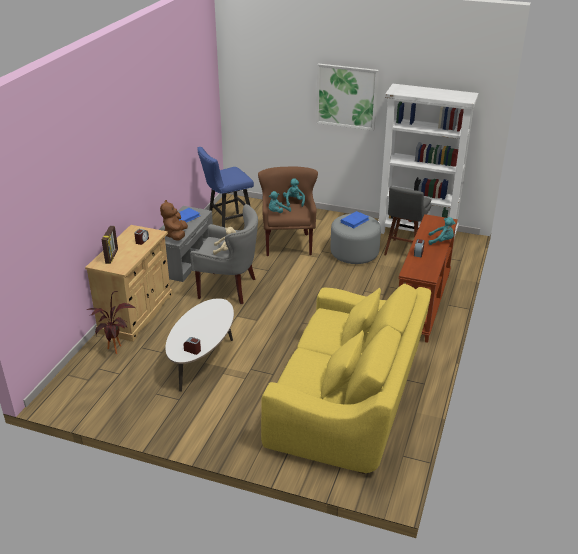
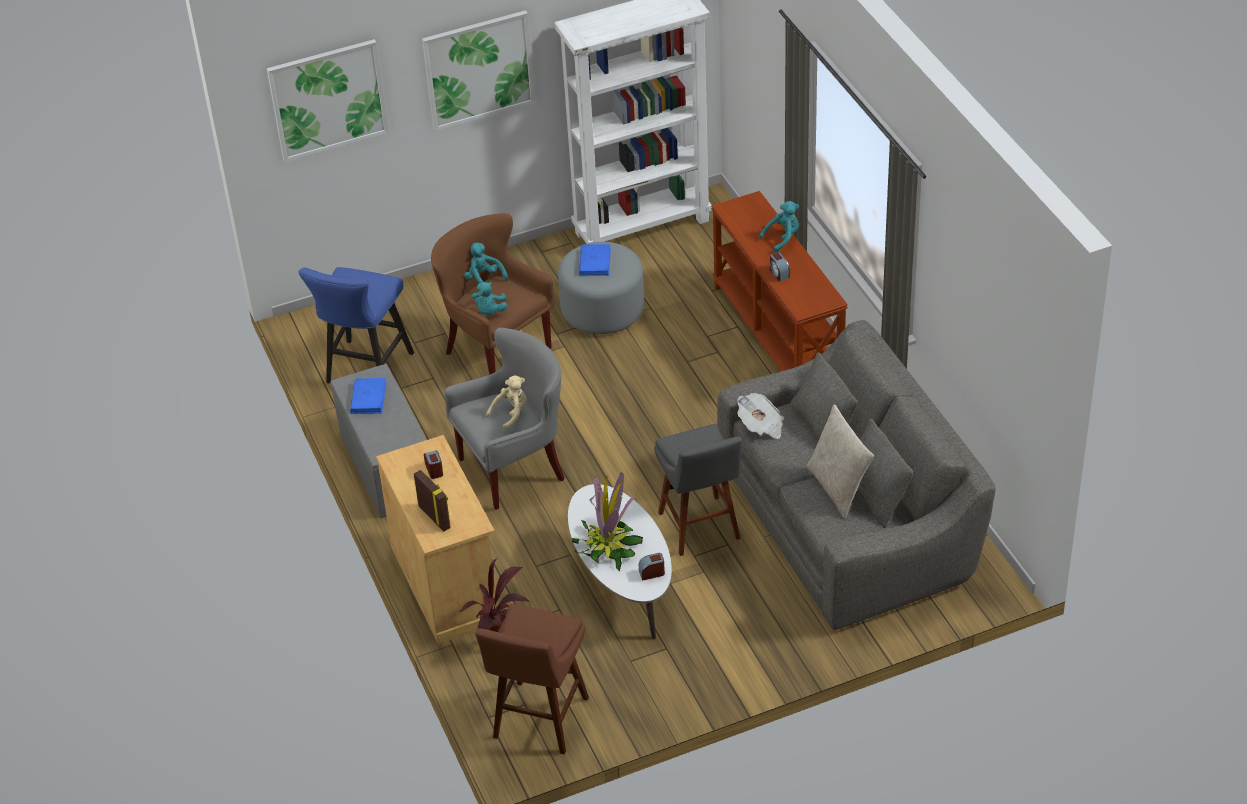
camera: 40 degrees left, 10 degrees up
(81, 391) = (538, 722): none -> brown stool
(176, 235) = (401, 434): brown plush toy -> none
(192, 327) = (607, 546): none -> potted plant
(264, 79) = (328, 99): none -> picture
(324, 364) = (838, 488): none -> beige pillow
(325, 315) = (761, 426): none -> newspaper
(348, 401) = (848, 519): yellow sofa -> grey sofa
(404, 251) = (662, 268): grey stool -> grey stool (700, 529)

